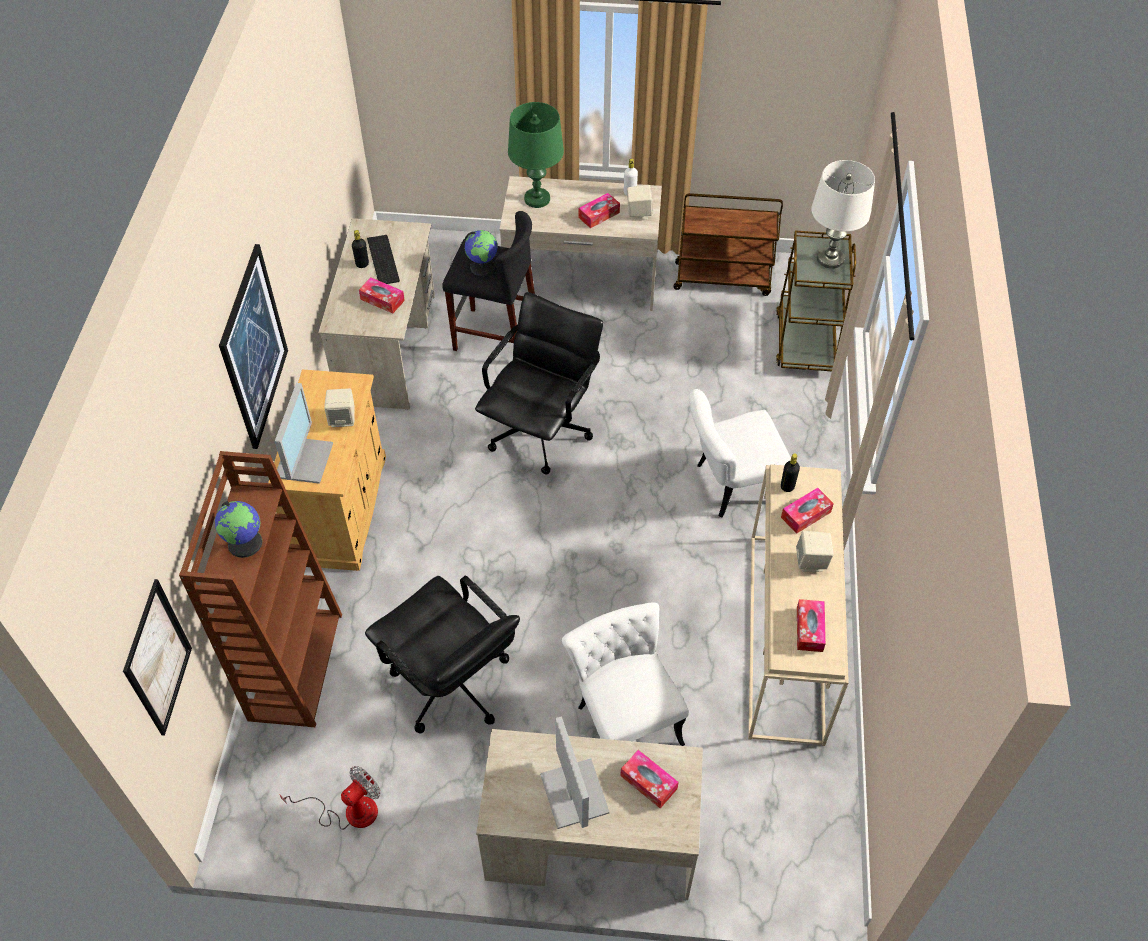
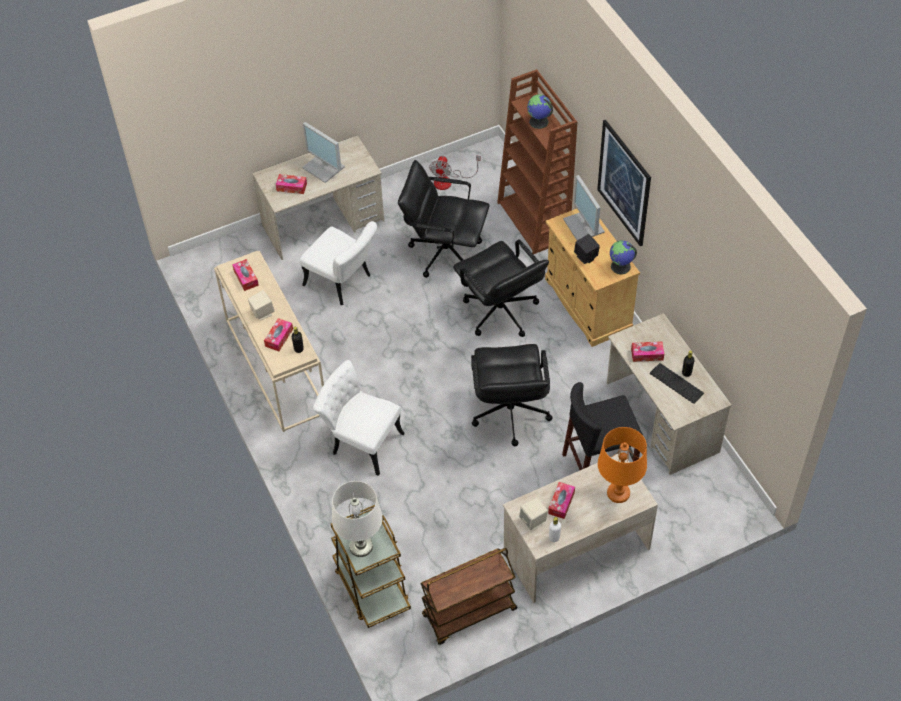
camera: 150 degrees right, 0 degrees up
(158, 658) = (521, 56): picture -> none
(343, 418) = (586, 257): beige speaker -> black speaker
(452, 555) = (500, 313): none -> black office chair
(482, 266) = (607, 417): globe -> globe (620, 267)
(537, 199) = (618, 493): green table lamp -> orange table lamp
(731, 485) = (361, 441): white chair -> white chair turned 105 degrees counterclockwise

